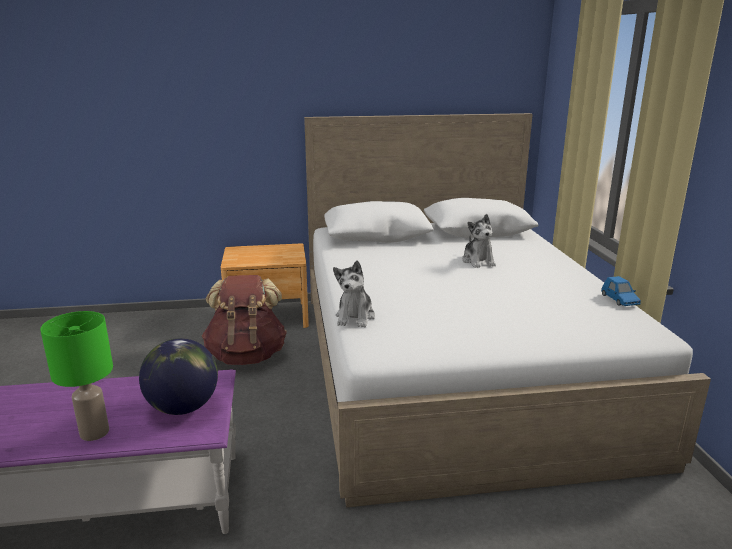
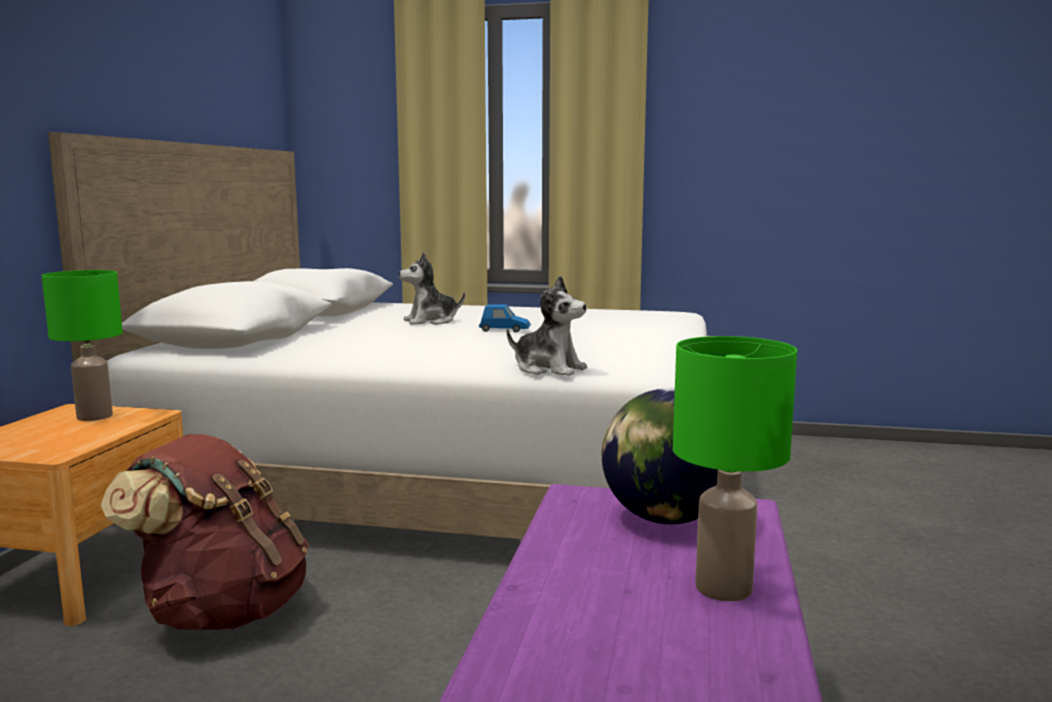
camera: 70 degrees left, 10 degrees down
(284, 253) = (93, 417): none -> green table lamp
(478, 261) = (431, 321): plush toy -> plush toy turned 150 degrees clockwise
(619, 300) = (597, 308): blue toy car -> blue toy car (504, 330)

